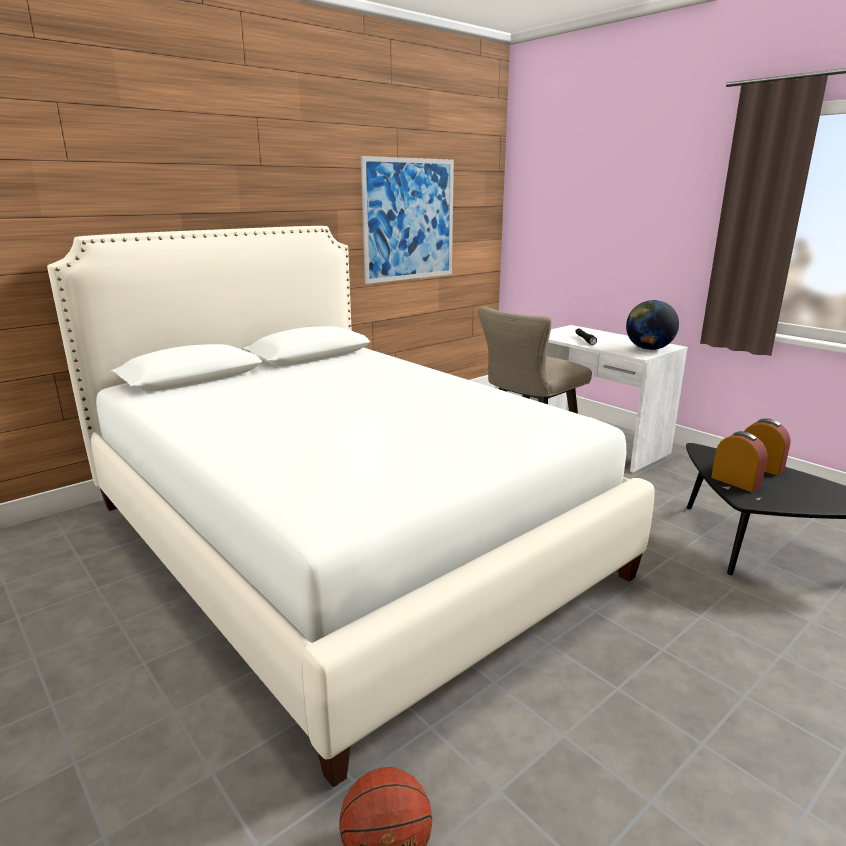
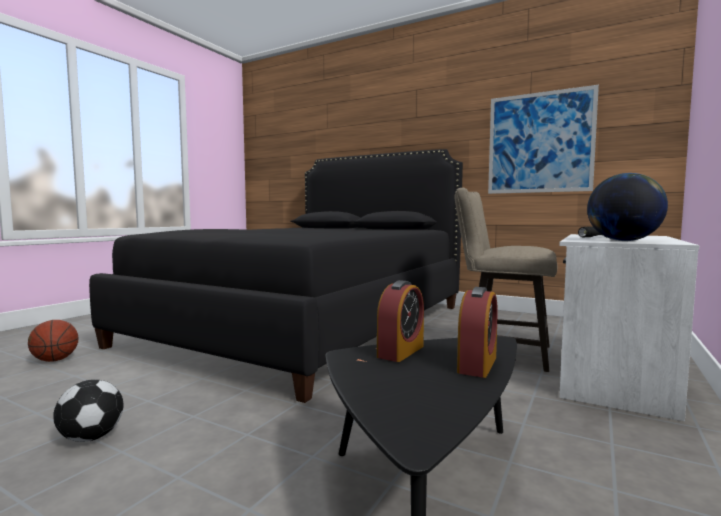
camera: 70 degrees right, 15 degrees down
(342, 537) = (310, 324): white bed -> black bed
(719, 725) = (90, 437): none -> football

